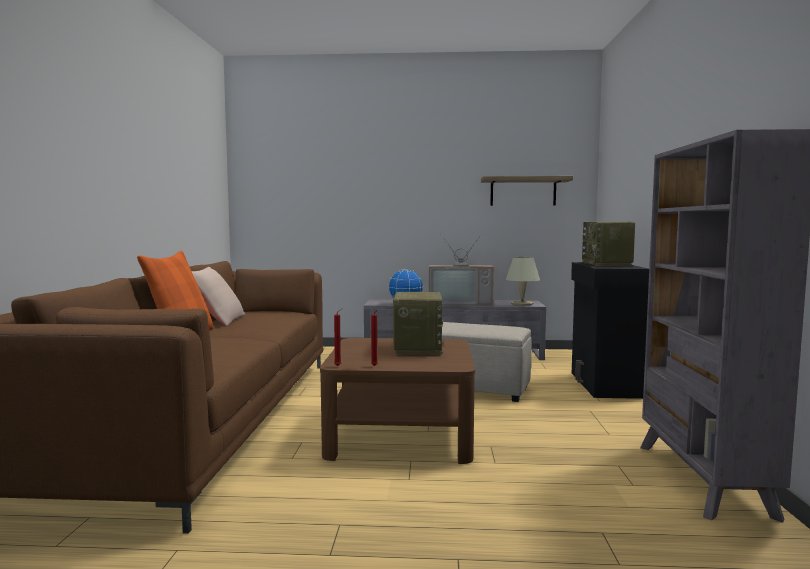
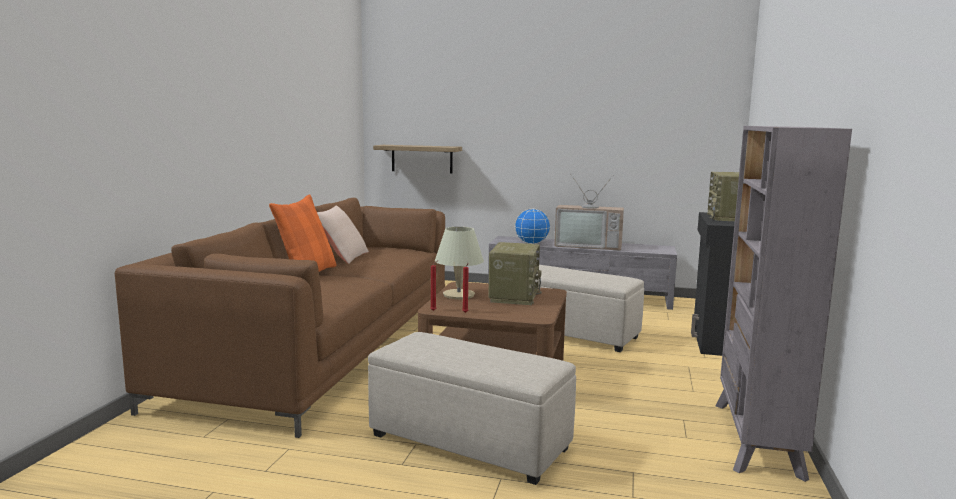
camera: 10 degrees right, 5 degrees up
(404, 516) = (470, 442): none -> beige ottoman
(522, 304) = (653, 250): beige table lamp -> beige table lamp (459, 295)
(523, 191) = (664, 129): shelf -> shelf (422, 158)

